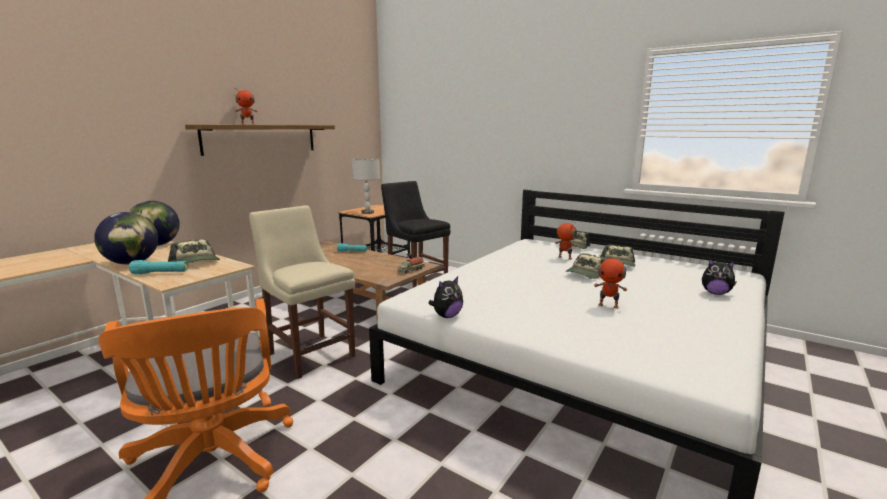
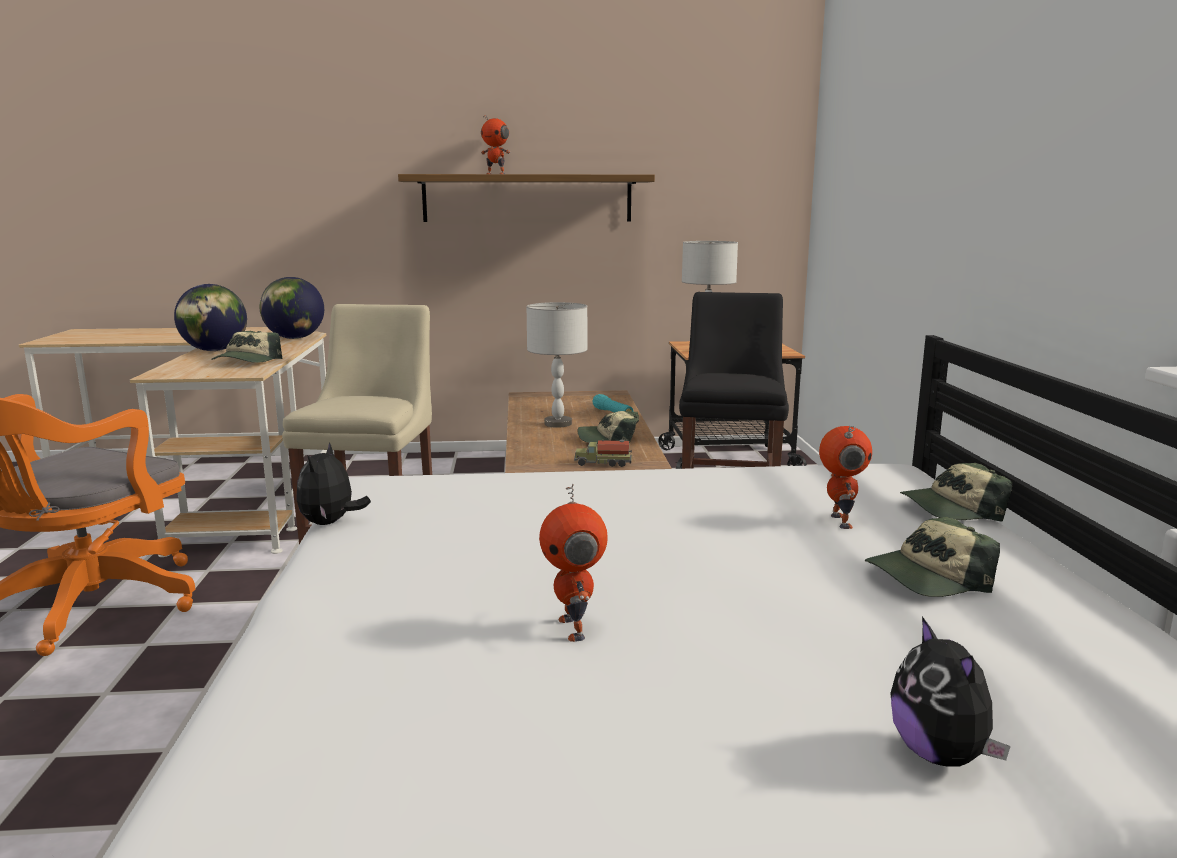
camera: 50 degrees right, 0 degrees up
(160, 273) = (188, 364): turquoise flashlight -> none
(343, 261) = (558, 424): none -> grey table lamp
(447, 316) = (330, 523): plush toy -> plush toy turned 90 degrees clockwise
(585, 274) = (750, 562): cap -> cap (609, 439)

